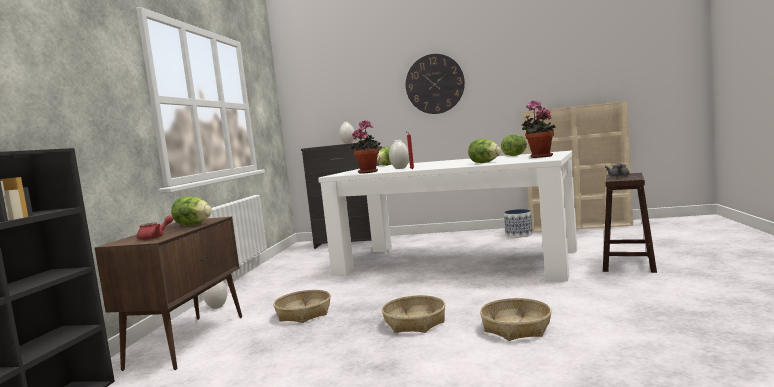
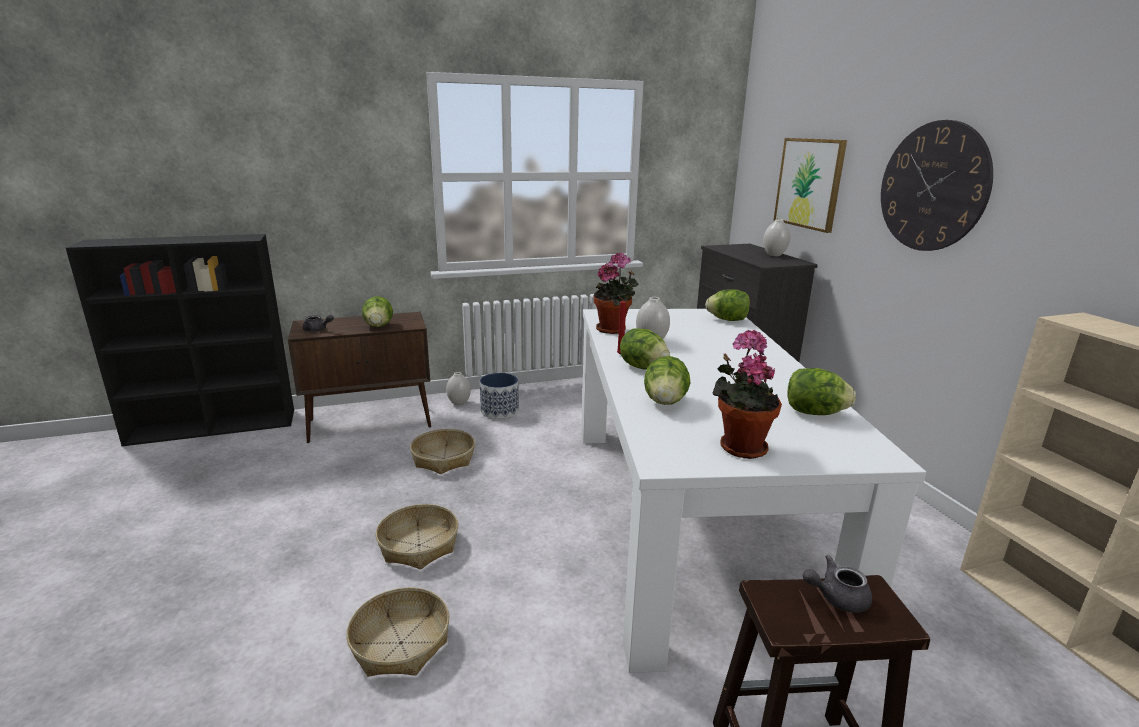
camera: 60 degrees right, 15 degrees up
(155, 237) = (317, 330): red teapot -> grey teapot
(352, 100) = (809, 183): none -> picture
(436, 166) = (643, 368): none -> lettuce
(519, 235) = (918, 554): planter -> planter (500, 411)

